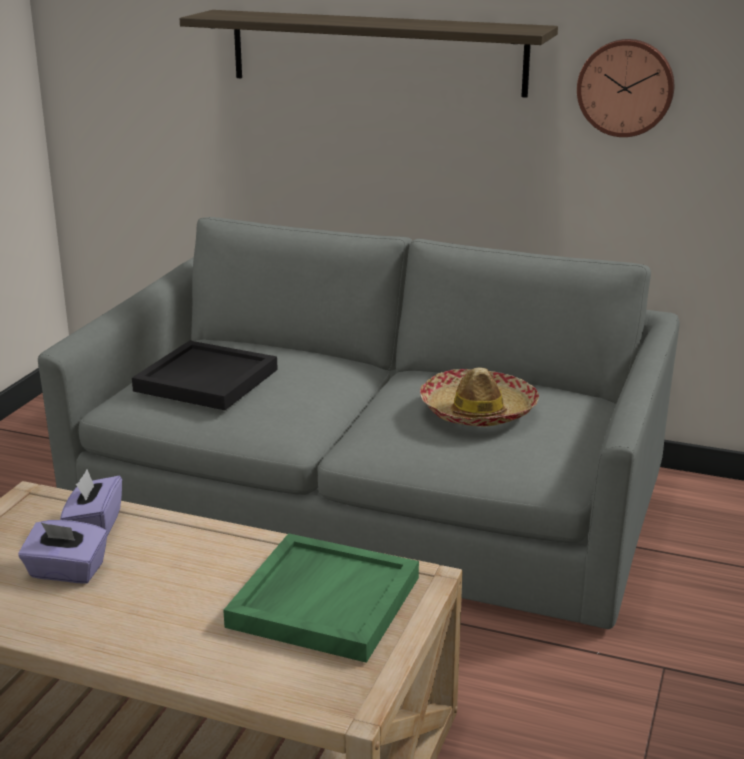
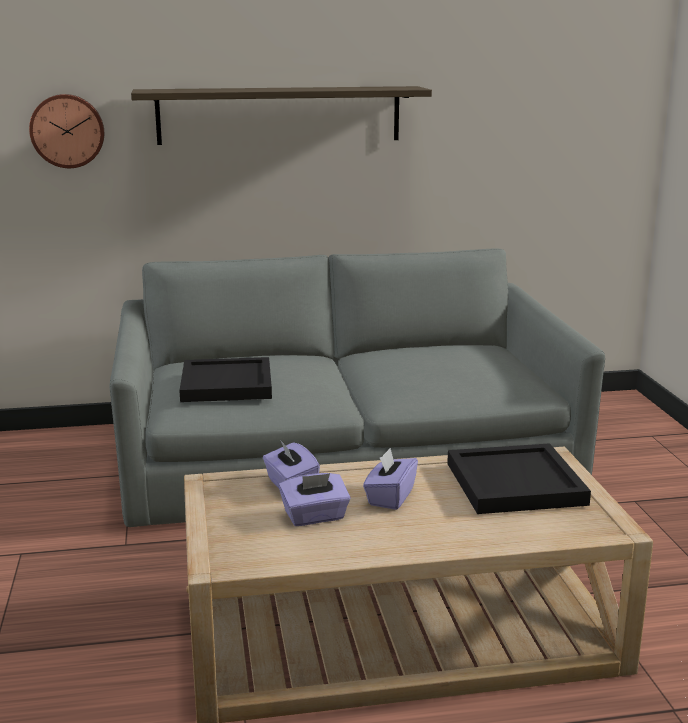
camera: 30 degrees left, 5 degrees down
(170, 573) = (390, 497): none -> purple tissue box
(324, 600) = (513, 483): green tray -> black tray
(478, 411) = (443, 364): hat -> none
(626, 87) = (466, 127): wall clock -> wall clock (67, 131)

